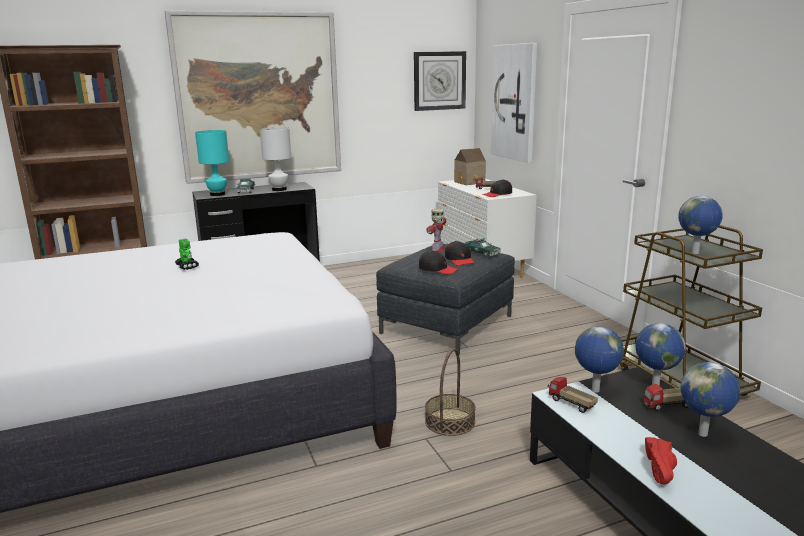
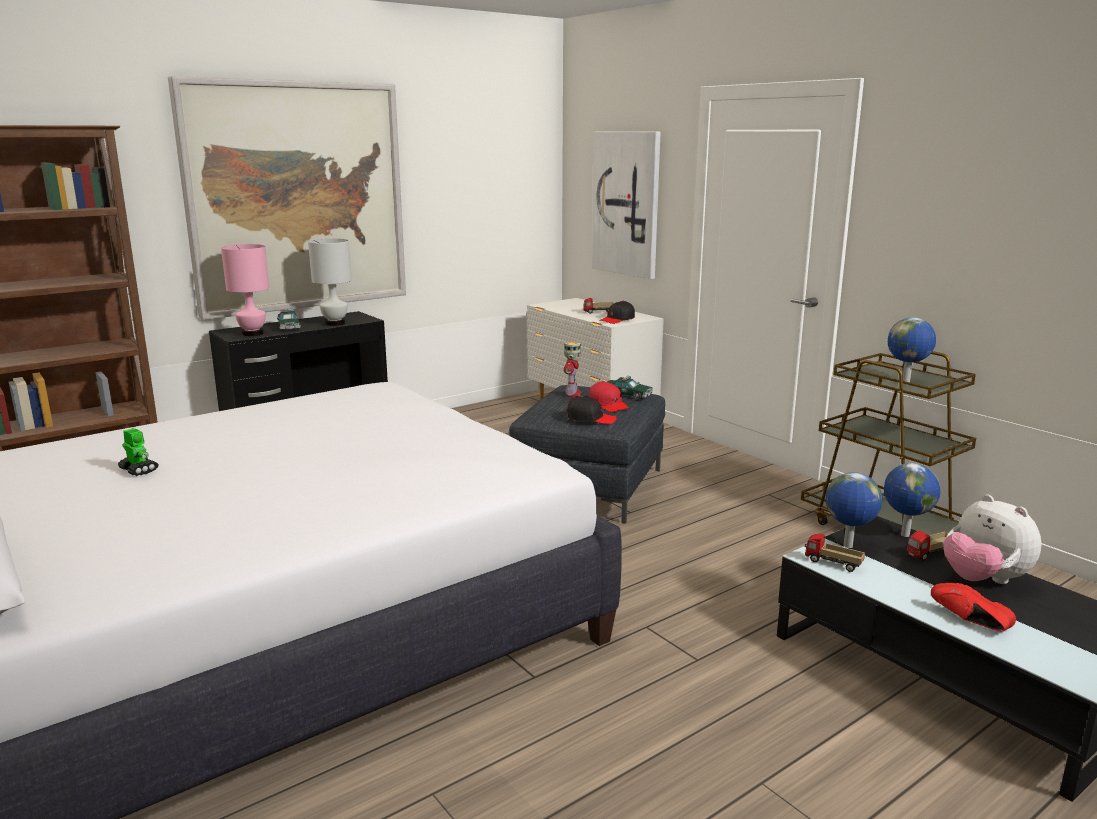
camera: 15 degrees left, 0 degrees up
(187, 266) = (302, 436): toy robot -> toy robot (138, 470)
(217, 194) = (252, 333): turquoise table lamp -> pink table lamp
(439, 81) = (521, 175): wall clock -> none
(449, 421) = (662, 603): basket -> none
(459, 260) = (608, 405): black cap -> red cap
(470, 182) = (570, 305): toy house -> none
(663, 470) = (969, 622): red shoe -> red shoe turned 135 degrees clockwise
(704, 434) = (983, 580): globe -> plush toy

